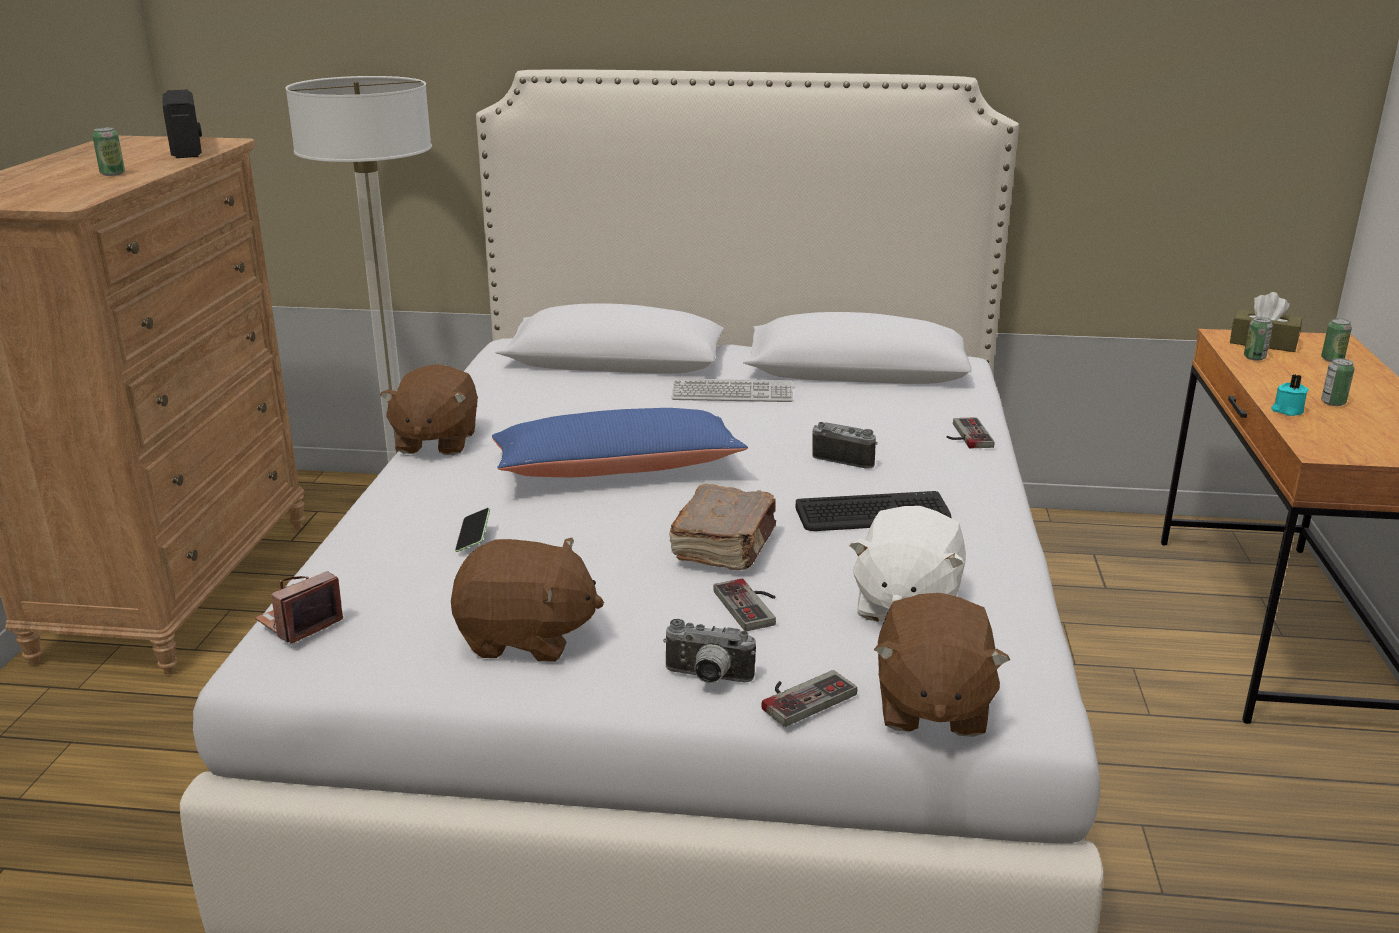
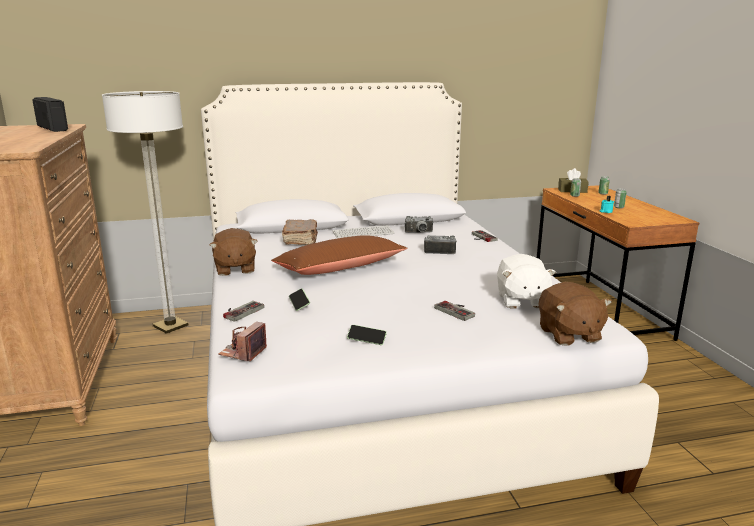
camera: 20 degrees left, 5 degrees down
(112, 174) = (27, 138): can -> none
(526, 638) = (366, 339): brown plush toy -> phone
(617, 468) = (340, 268): blue pillow -> brown pillow
(707, 678) = (467, 341): camera -> camera (419, 233)
(725, 546) = (422, 290): brown book -> brown book (301, 240)
(802, 696) = (514, 340): game controller -> game controller (240, 311)
(873, 514) = (473, 270): keyboard -> none

